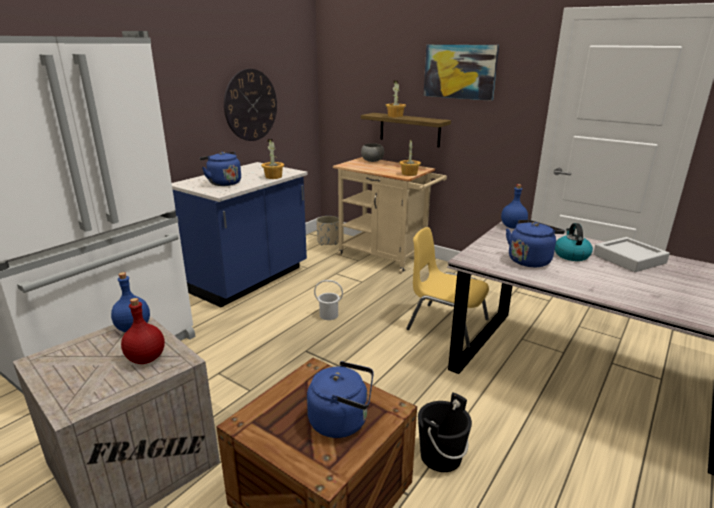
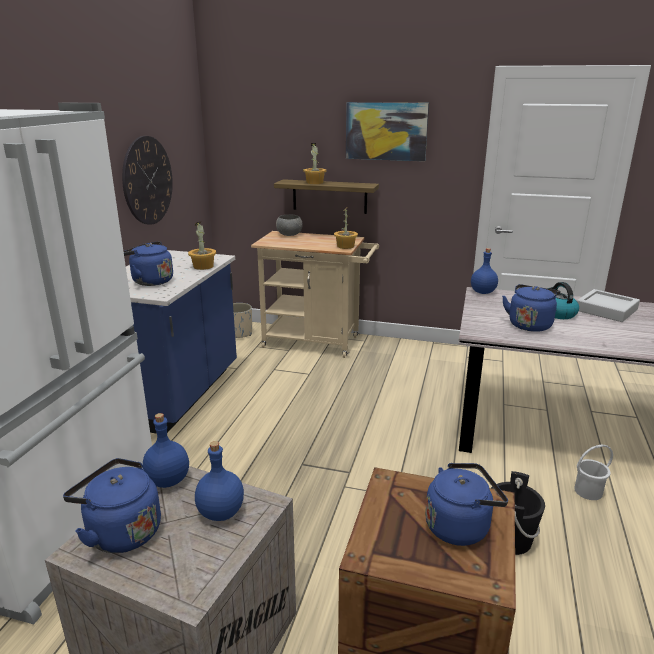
camera: 20 degrees left, 0 degrees up
(71, 355) = (121, 532): none -> blue kettle
(146, 358) = (220, 512): red bottle -> blue bottle
(329, 315) = (299, 419): white bucket -> white bucket (588, 491)
(446, 324) = (426, 404): yellow chair -> none

